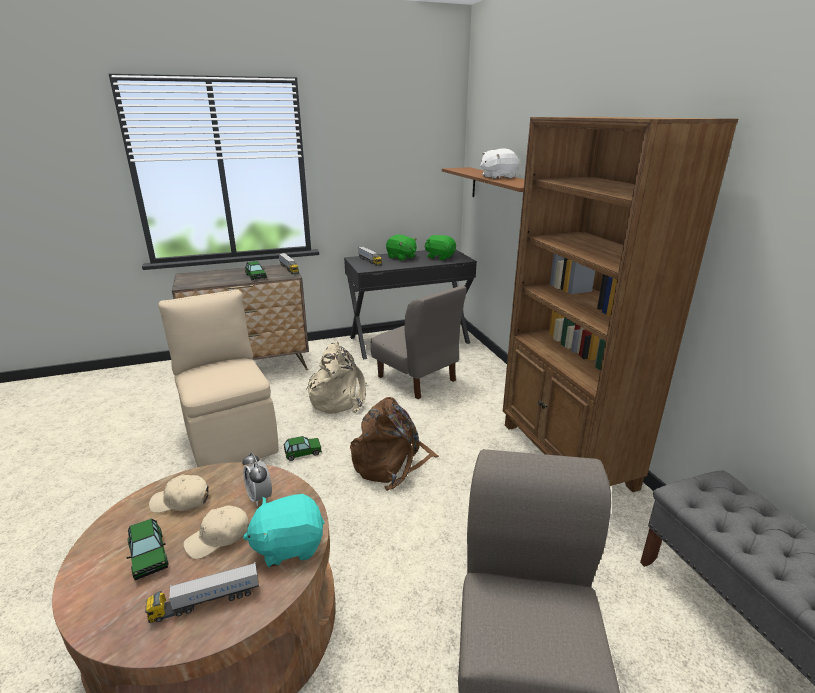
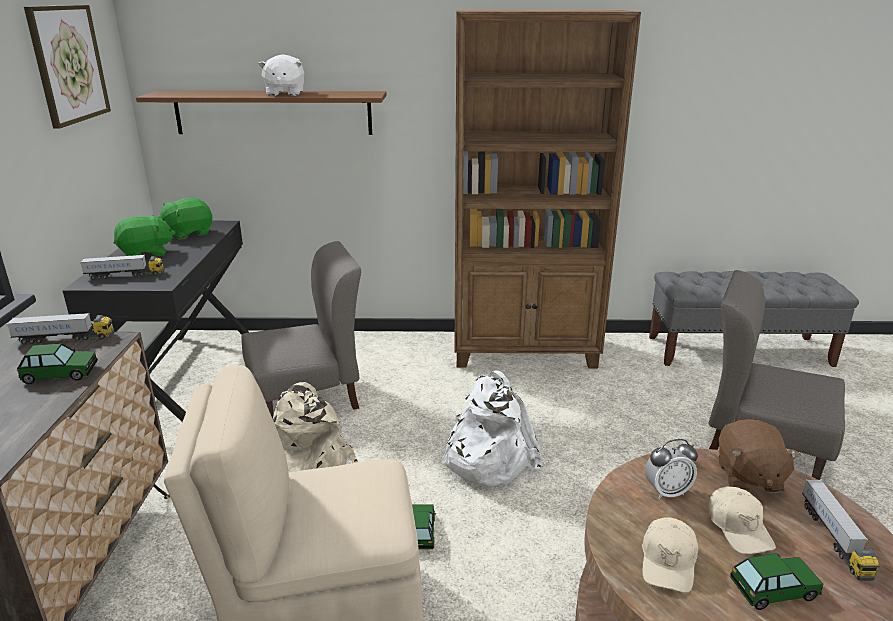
camera: 70 degrees left, 0 degrees up
(289, 545) = (748, 477): turquoise plush toy -> brown plush toy
(391, 463) = (486, 458): brown backpack -> white backpack
(401, 144) = (68, 64): none -> picture

